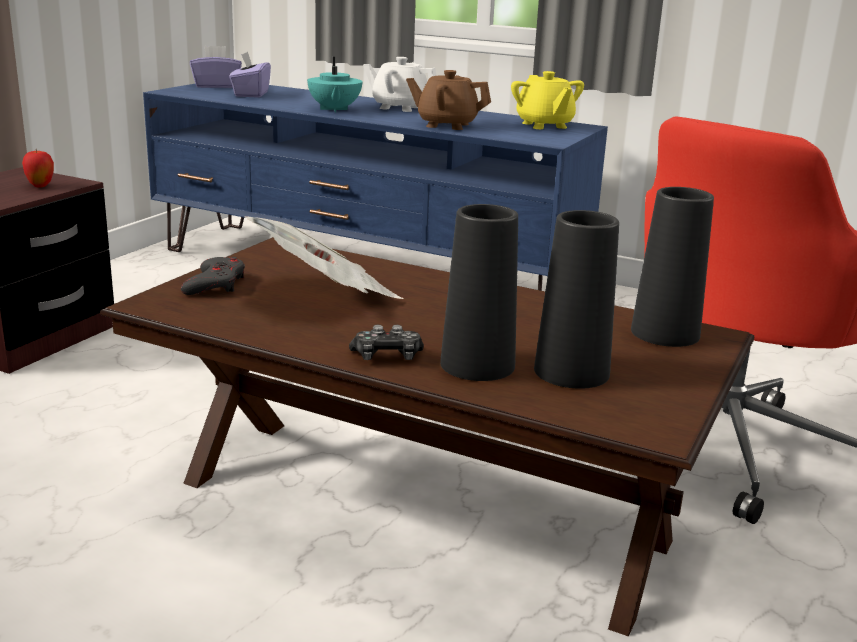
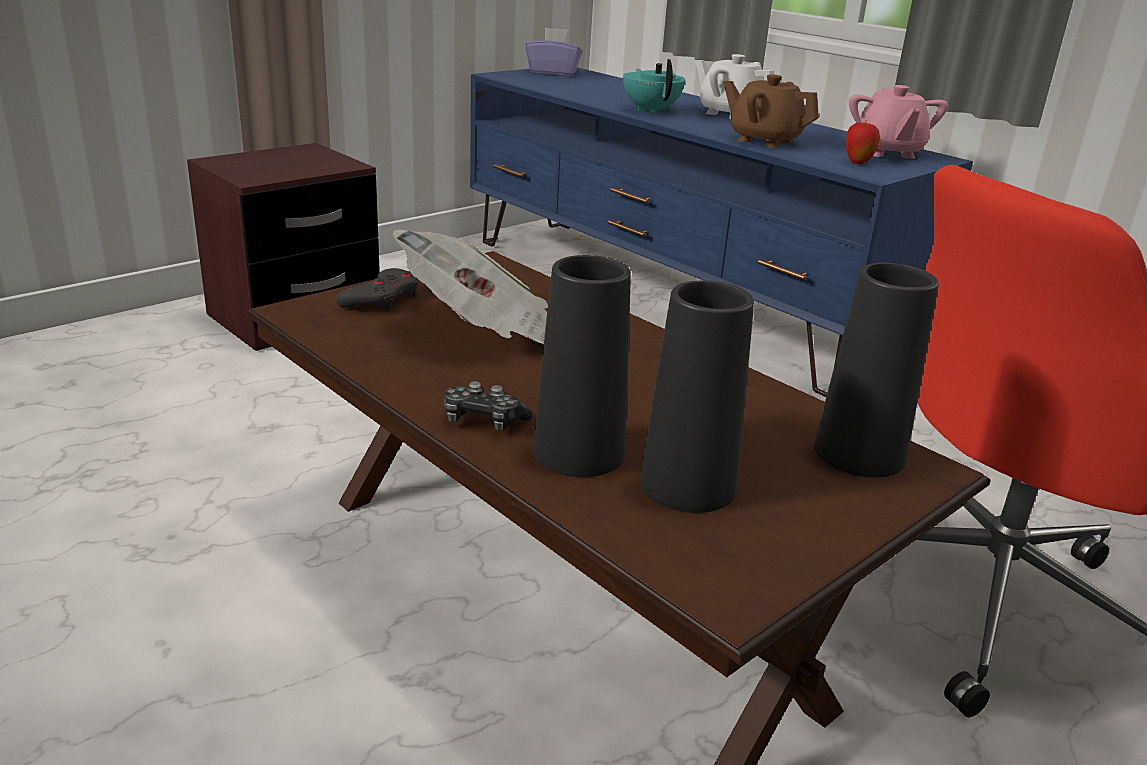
camera: 20 degrees right, 5 degrees up
(40, 186) = (312, 165): apple -> apple (858, 162)
(250, 94) = (579, 85): purple tissue box -> none
(334, 110) = (651, 110): turquoise teapot -> turquoise teapot turned 150 degrees clockwise
(544, 125) = (888, 152): yellow teapot -> pink teapot

